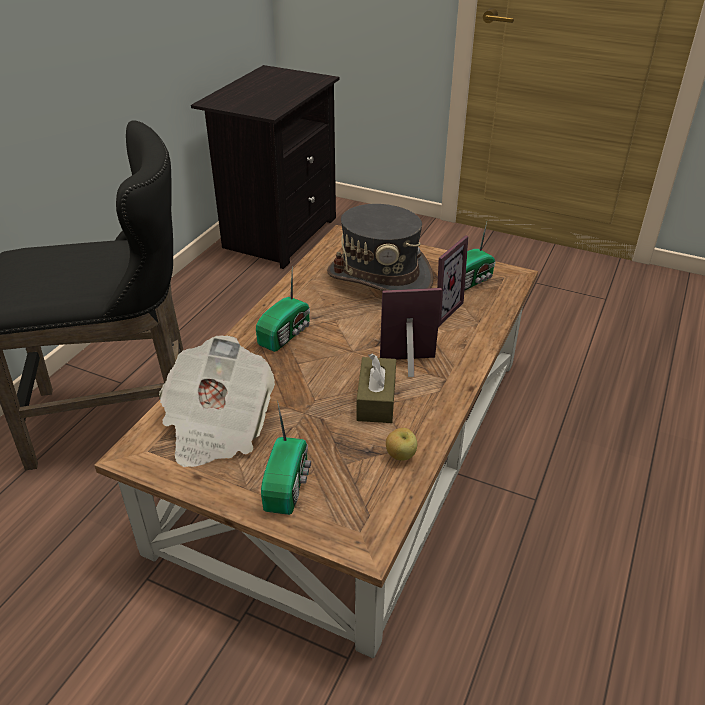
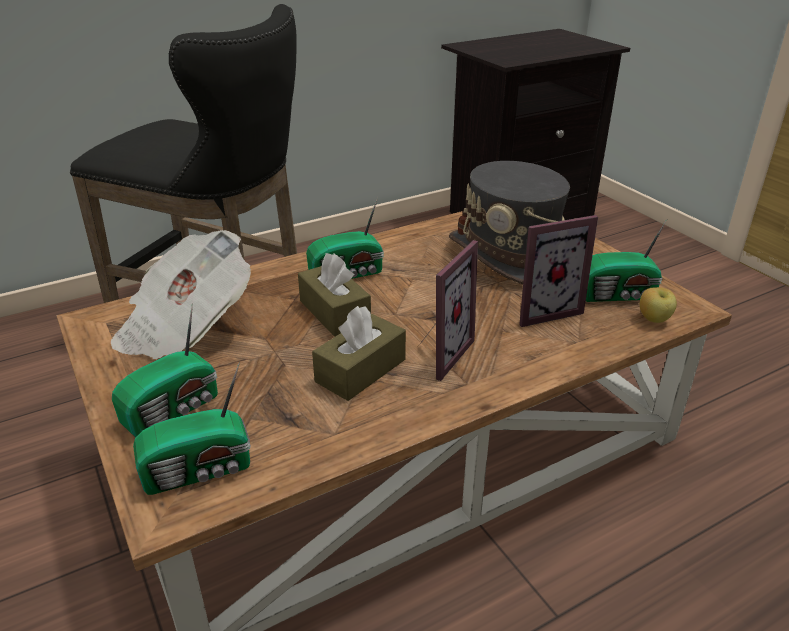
camera: 35 degrees right, 5 degrees down
(312, 367) = (334, 312): none -> brown tissue box
(356, 510) = (201, 470): none -> radio
(400, 455) = (316, 439): apple -> apple (654, 319)
(409, 367) = (438, 353): picture frame -> picture frame turned 90 degrees clockwise

